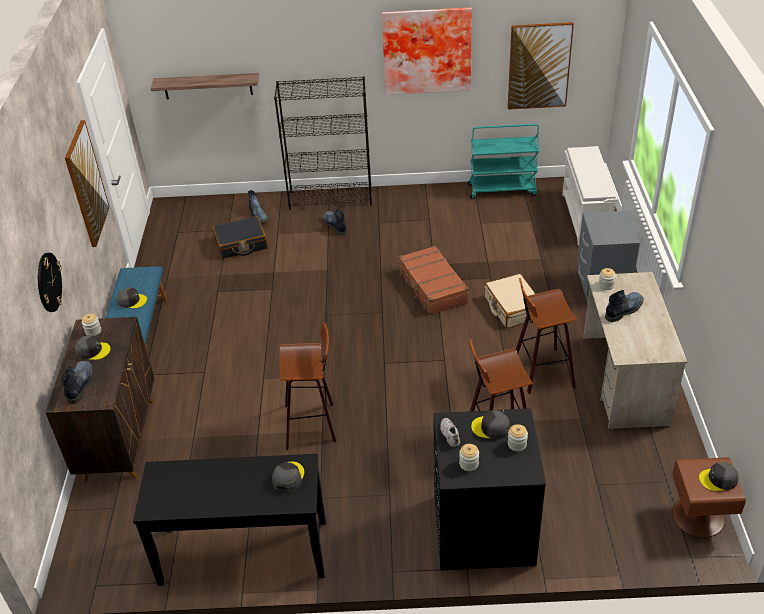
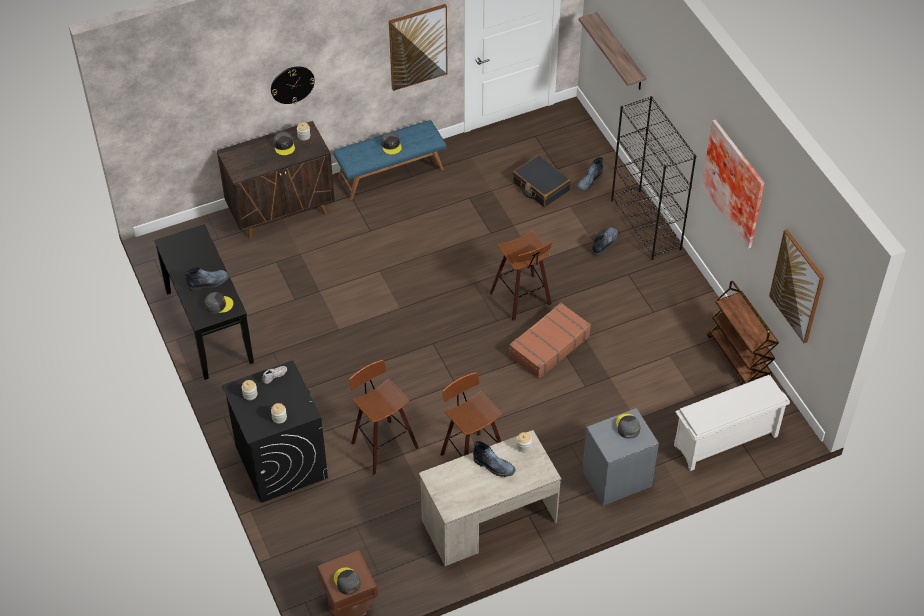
camera: 65 degrees right, 10 degrees up
(80, 384) = (249, 155): boot -> boot (209, 282)
(312, 423) = (344, 320): stool -> stool (523, 299)
(491, 428) = (290, 398): grey cap -> grey cap (627, 426)
(502, 189) = (739, 357): turquoise cart -> brown cart
(512, 307) = (549, 414): beige suitcase -> none

